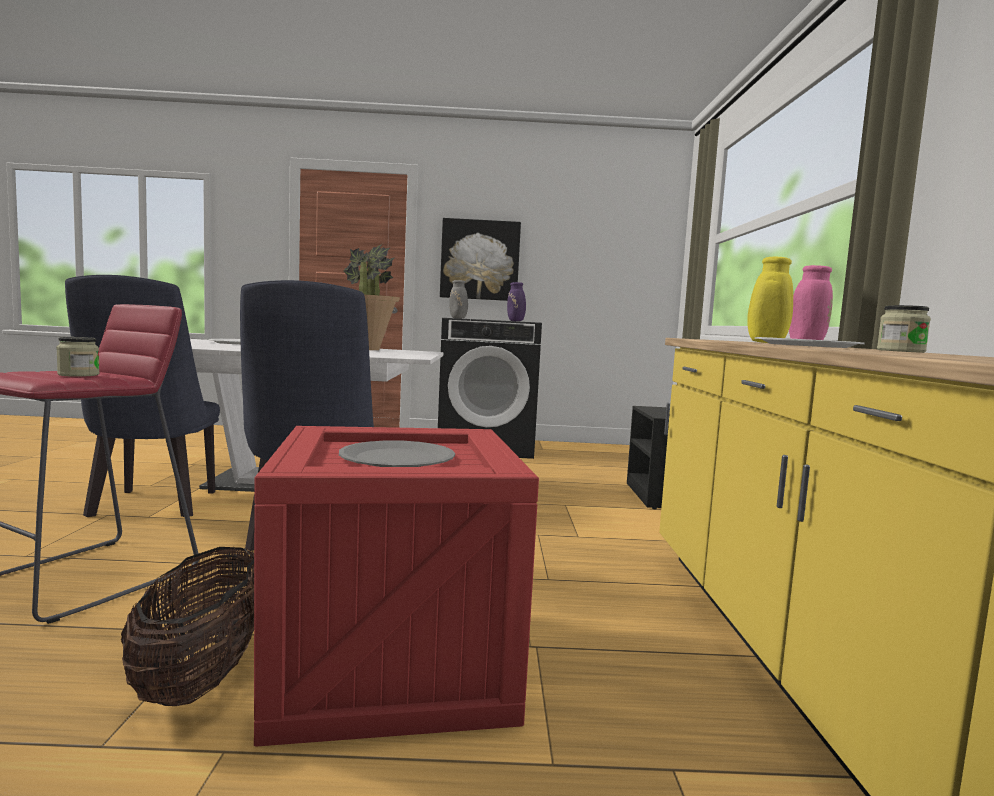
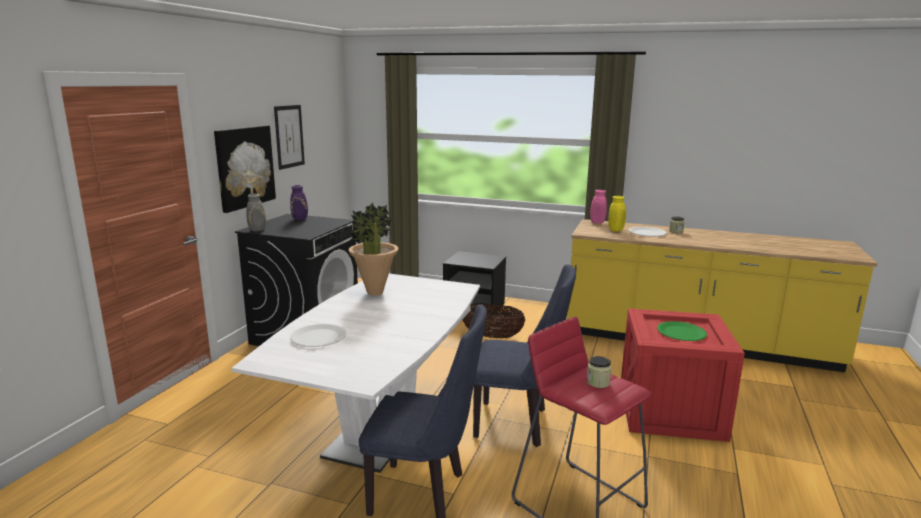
camera: 70 degrees left, 10 degrees up
(202, 676) = (687, 454): basket -> basket (492, 337)
(397, 458) = (681, 333): grey plate -> green plate
(559, 240) = (289, 136): none -> picture

